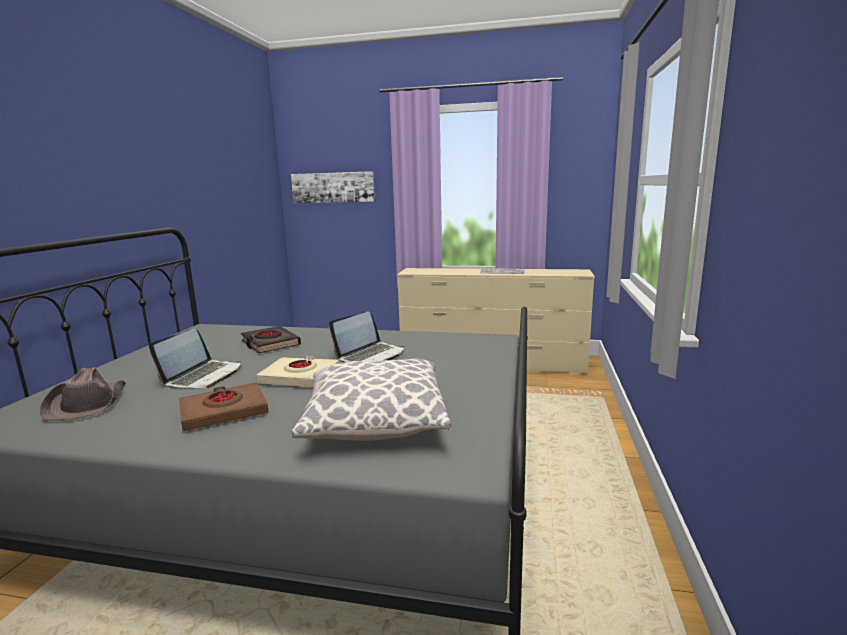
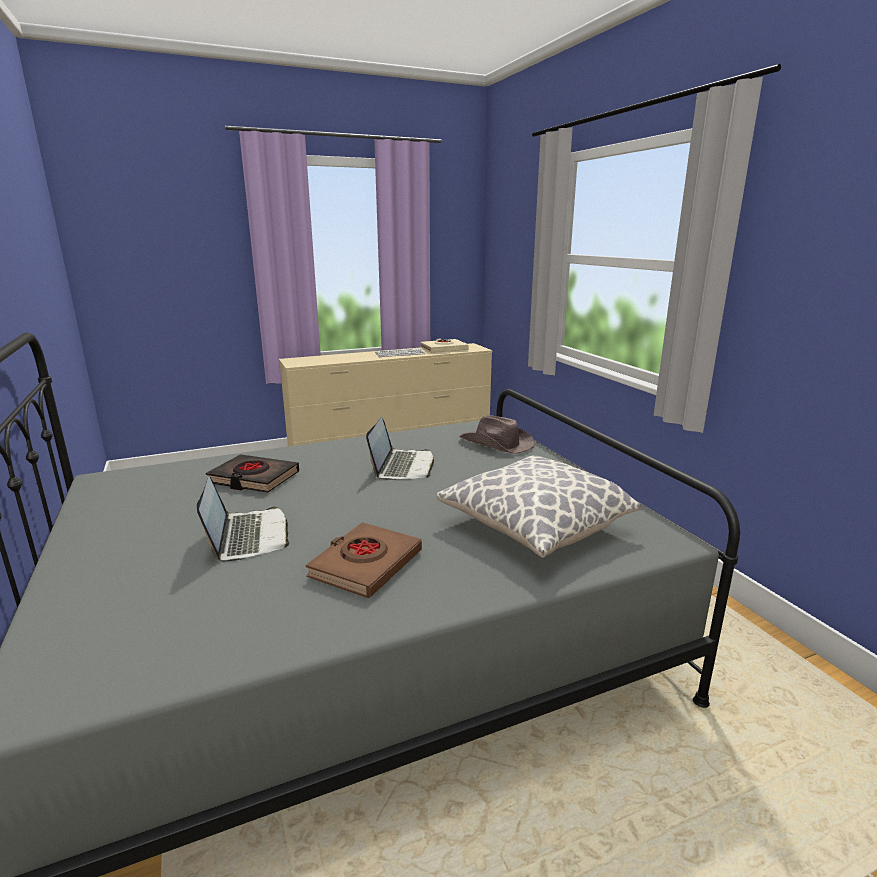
camera: 35 degrees left, 5 degrees up
(87, 403) = (146, 615): brown hat -> brown hat (496, 443)
(300, 377) = (374, 506): beige book -> beige book (443, 349)
(333, 187) = (156, 256): picture -> none

